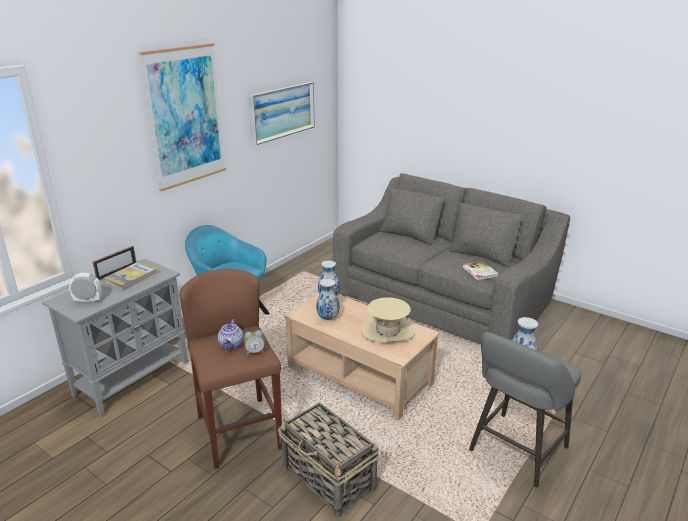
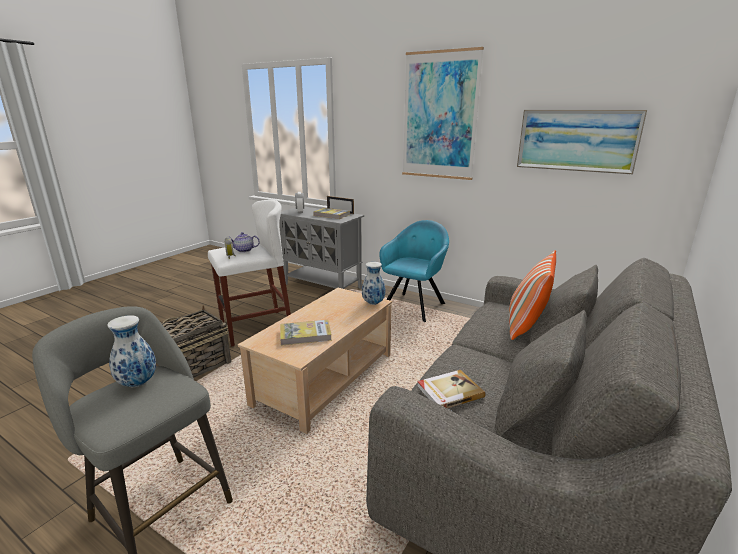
camera: 85 degrees right, 5 degrees down
(239, 432) = (256, 328): brown stool -> white stool
(327, 318) = (333, 304): vase -> none
(387, 331) = (305, 335): beige hat -> book
(402, 239) = (526, 326): none -> pillow

